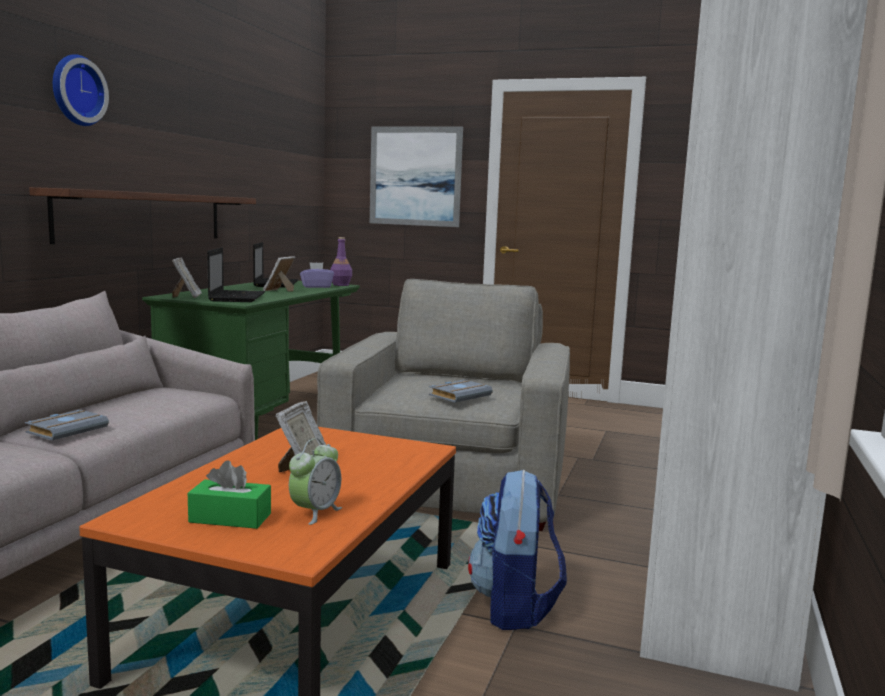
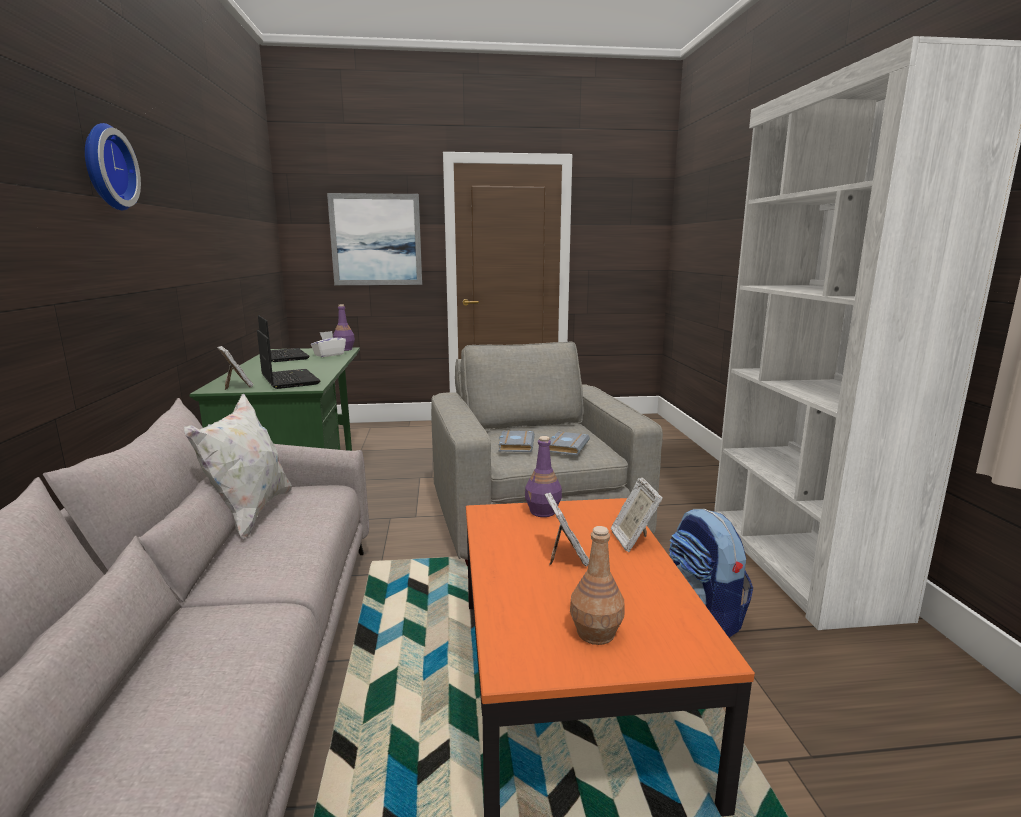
camera: 25 degrees left, 5 degrees up
(67, 429) = (258, 570): grey book -> grey book (515, 445)
(120, 398) = (250, 514): none -> white pillow
(144, 217) = (176, 306): shelf -> none
(230, 518) = (596, 632): green tissue box -> brown bottle
(279, 291) = (308, 365): picture frame -> picture frame (633, 540)
(315, 512) = (647, 601): alarm clock -> none
(316, 287) = (329, 355): purple tissue box -> white tissue box
(349, 439) = (543, 512): none -> purple bottle

